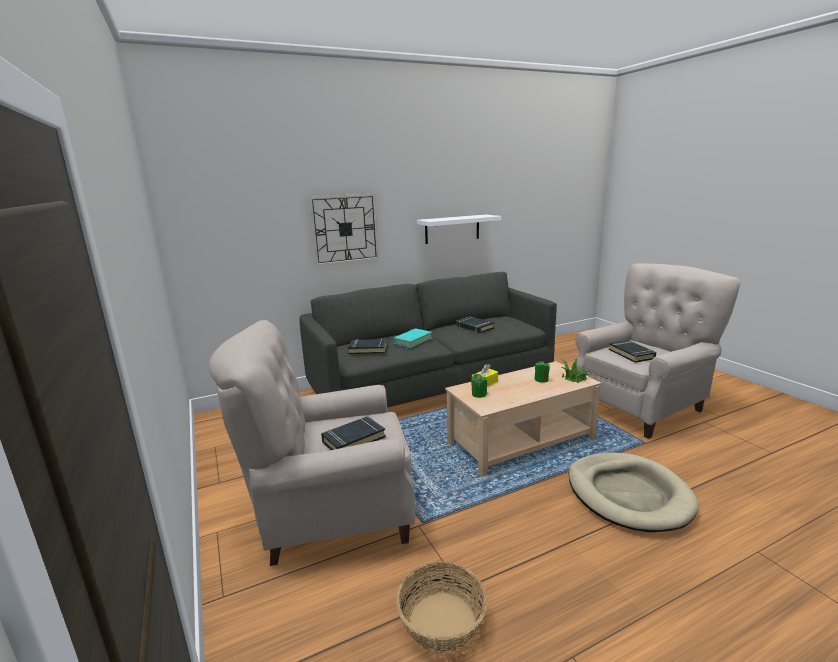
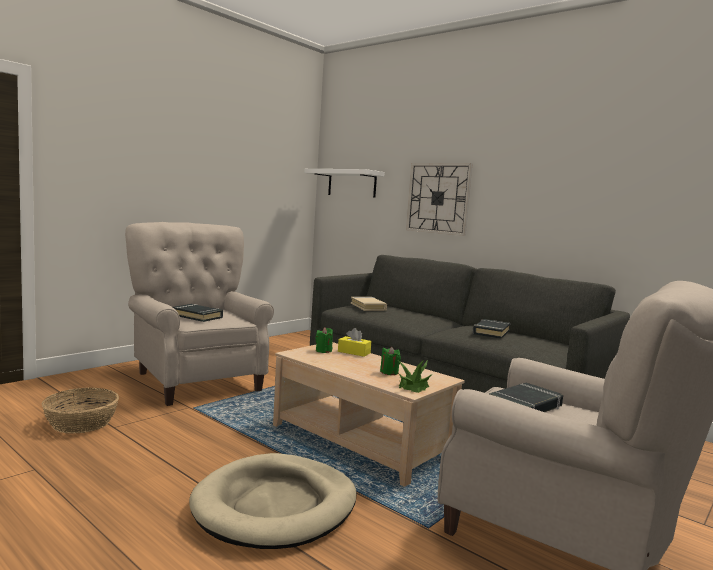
camera: 65 degrees right, 10 degrees down
(368, 349) = (368, 307): black book -> beige book
(412, 341) = (410, 316): turquoise book -> none
(452, 229) = (565, 216): white shelf -> white shelf (352, 183)

